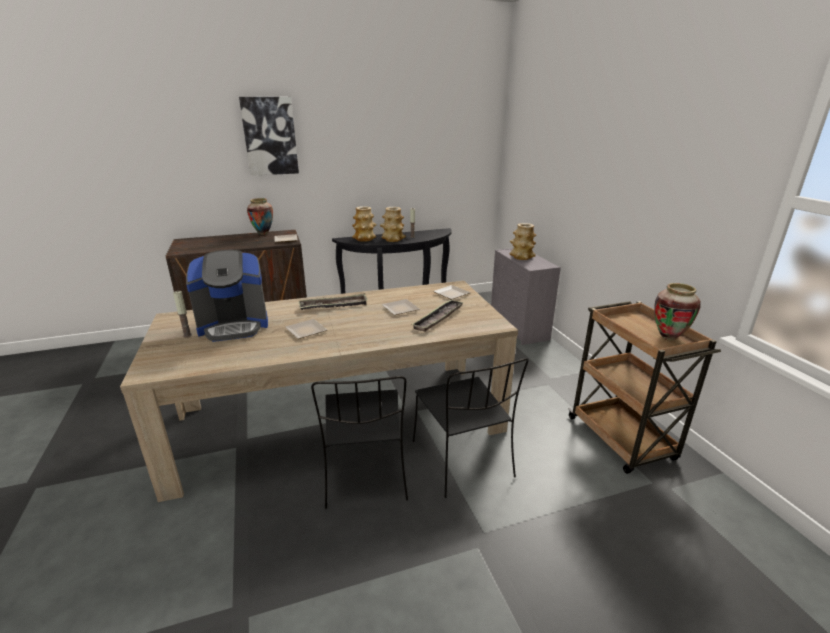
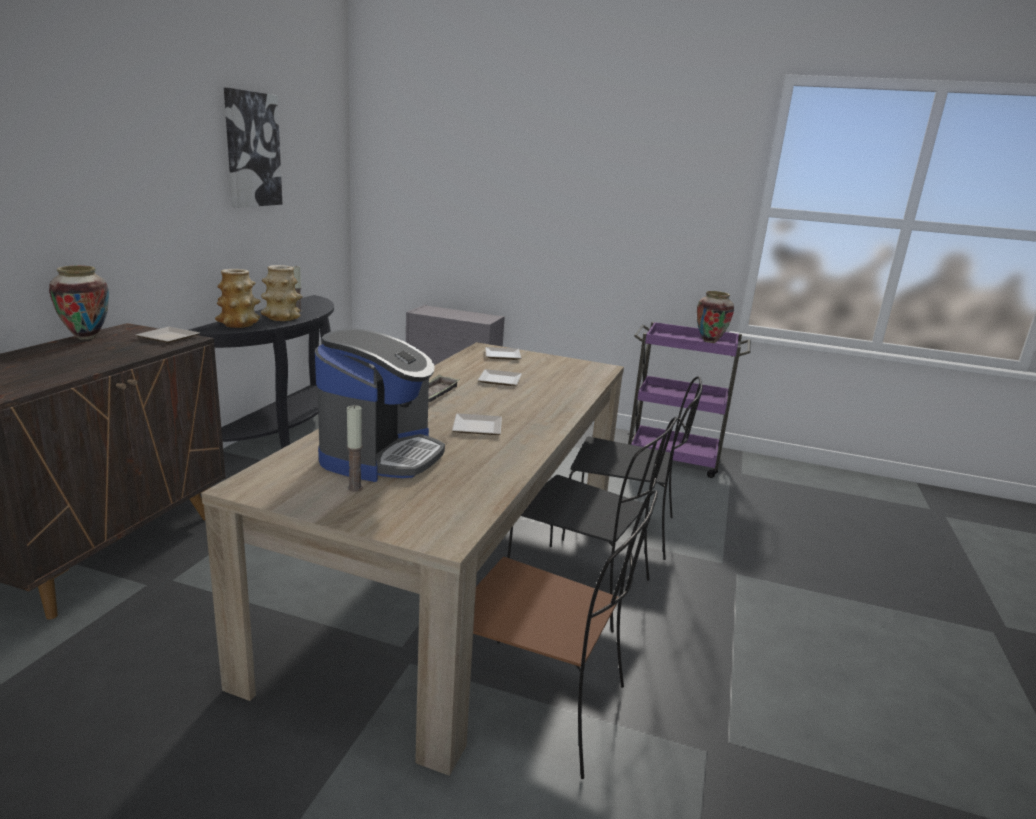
camera: 55 degrees left, 5 degrees down
(231, 509) = (540, 705): none -> brown chair
(270, 136) = (72, 141): picture -> picture (252, 150)
(438, 318) = (551, 377): tray -> none
(521, 257) = (450, 314): vase -> none
(621, 440) = (673, 459): brown cart -> purple cart

